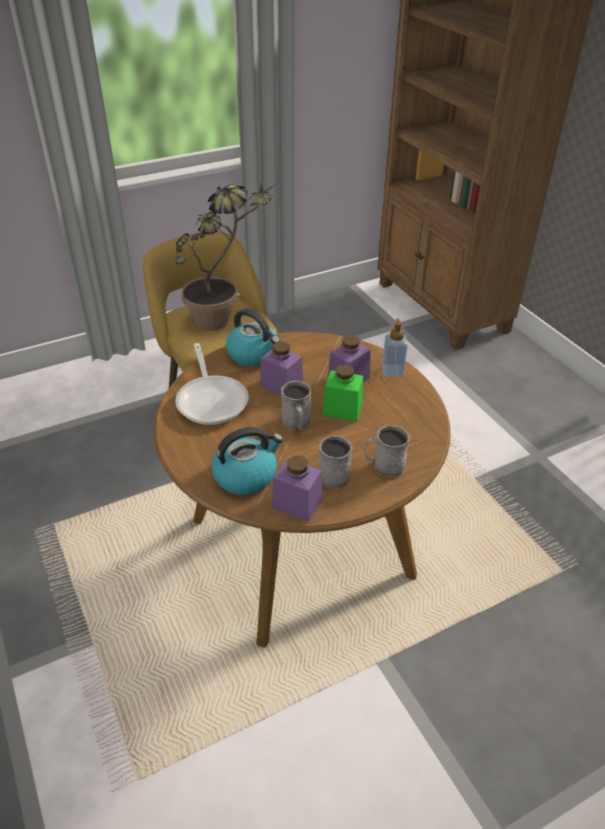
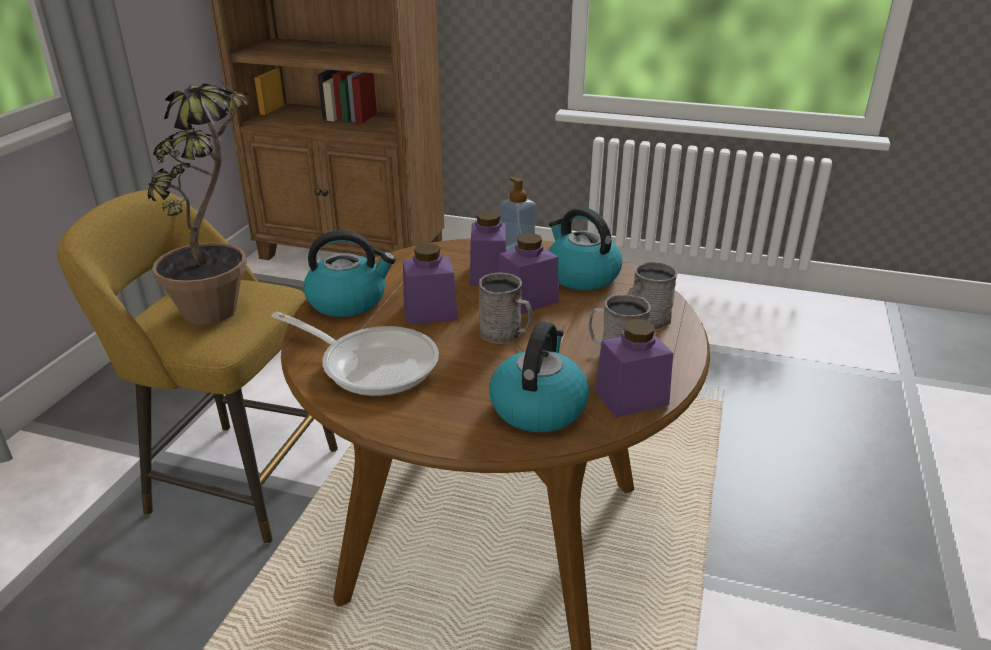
camera: 45 degrees left, 10 degrees down
(342, 409) = (527, 300): green jar -> purple jar
(400, 412) = (581, 276): none -> kettle

